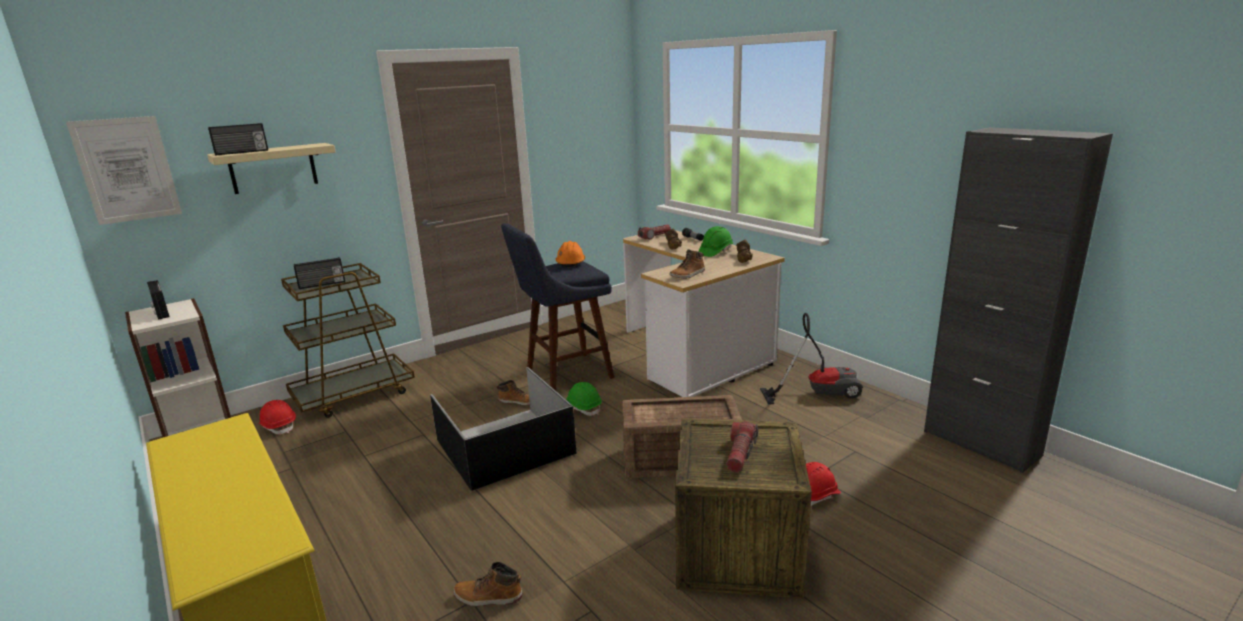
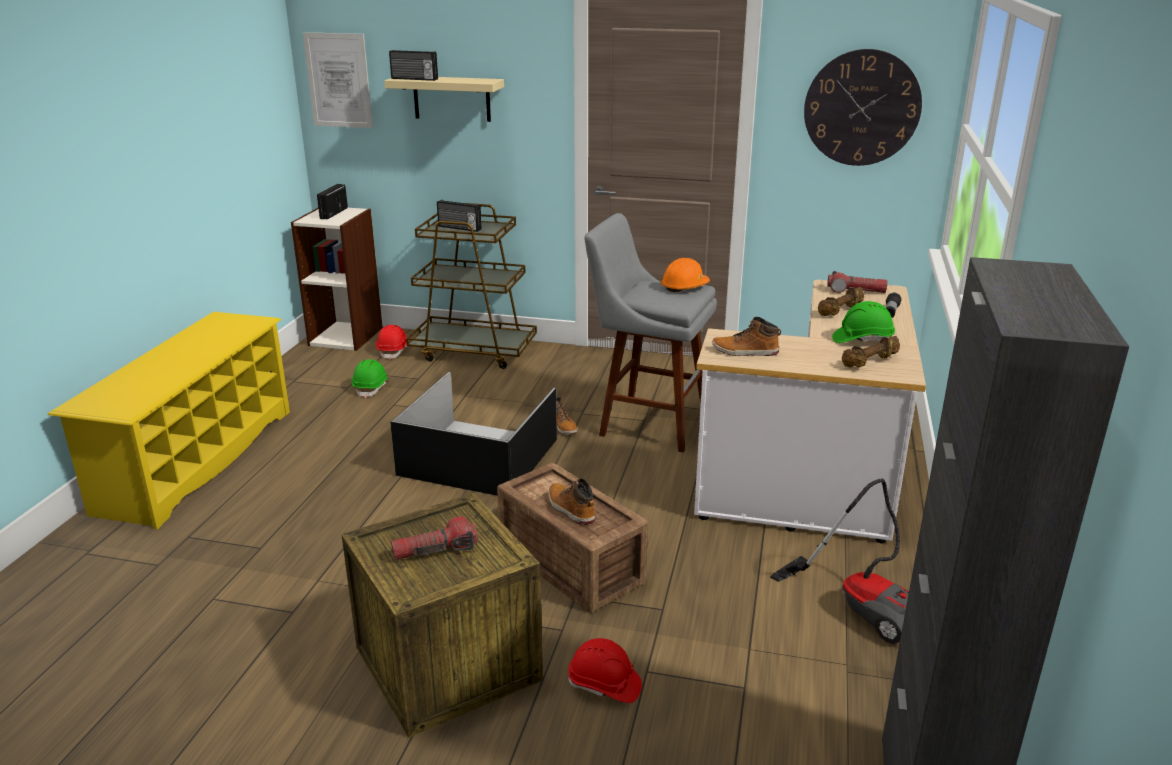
camera: 50 degrees right, 5 degrees up
(488, 597) = (270, 553): boot -> boot (570, 509)
(564, 374) = (647, 423): blue stool -> grey stool
(583, 408) = (596, 463): green hard hat -> green hard hat (372, 387)
(587, 128) = (862, 108): none -> wall clock

